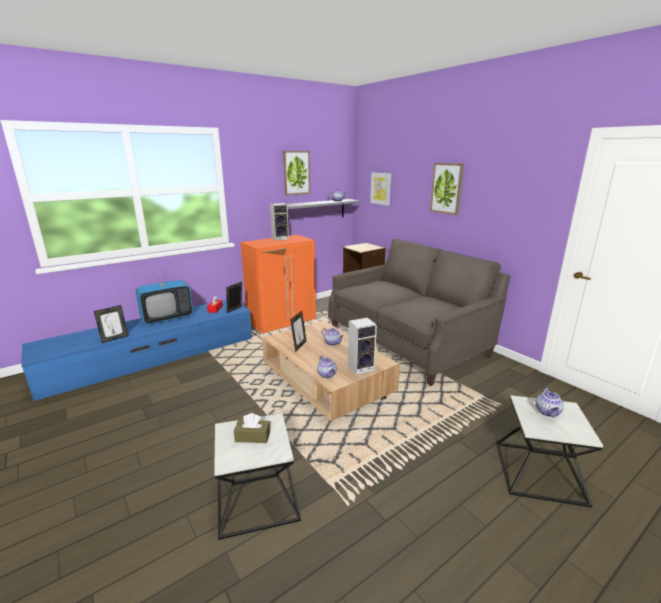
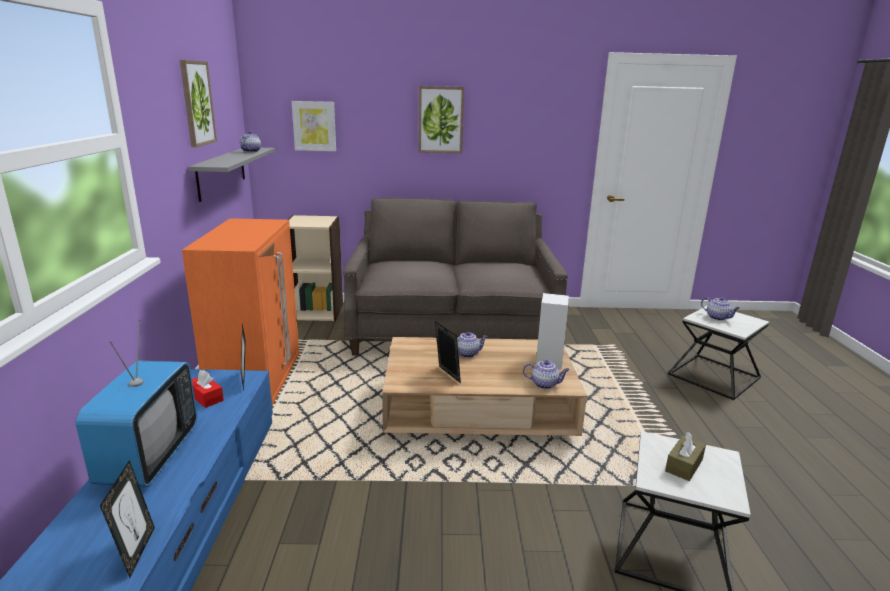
camera: 55 degrees left, 0 degrees up
(280, 238) = (229, 228): speaker -> none

